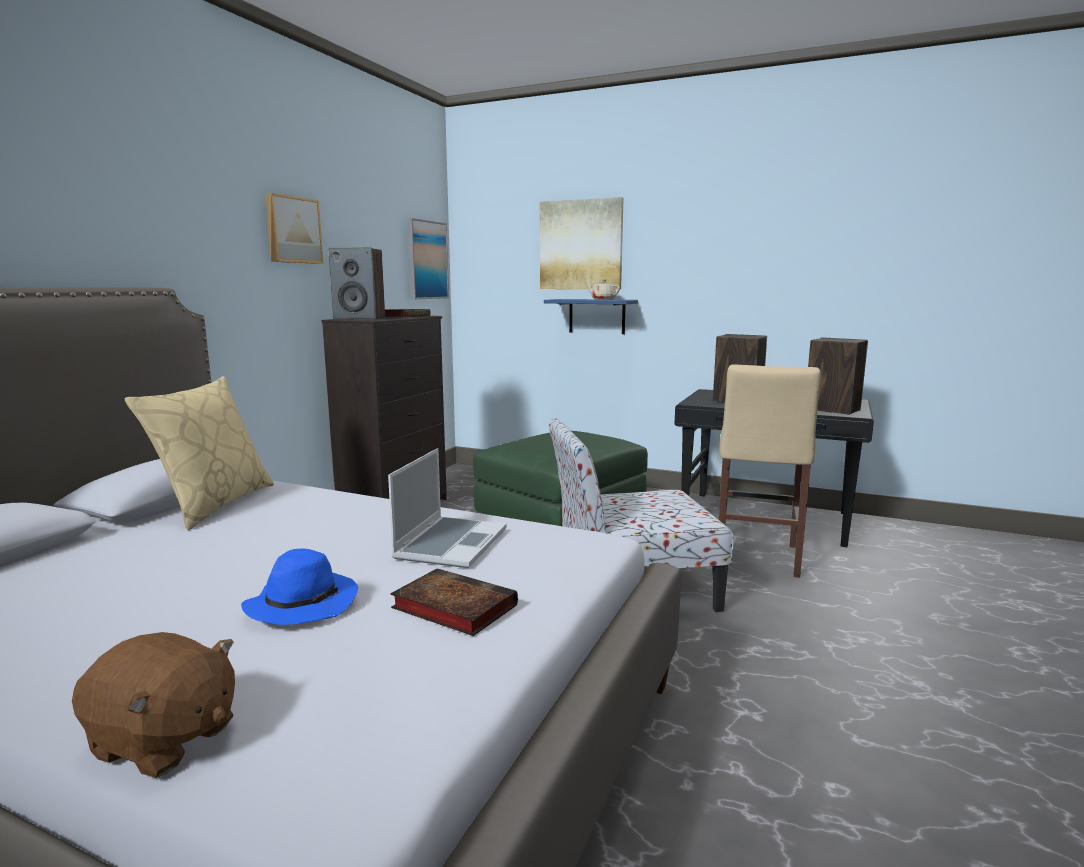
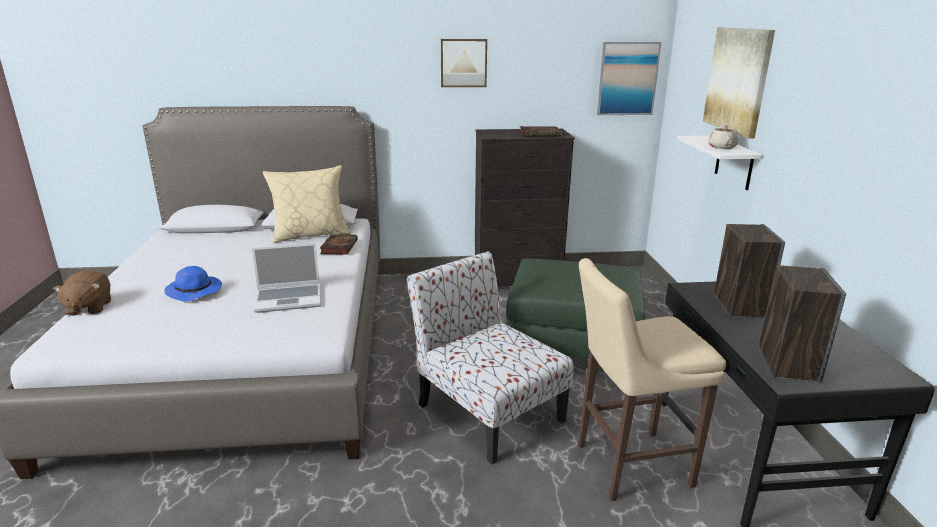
camera: 60 degrees right, 10 degrees up
(360, 318) = (497, 132): speaker -> none
(451, 607) = (206, 322): book -> book (339, 247)
(597, 316) = (734, 163): blue shelf -> white shelf

